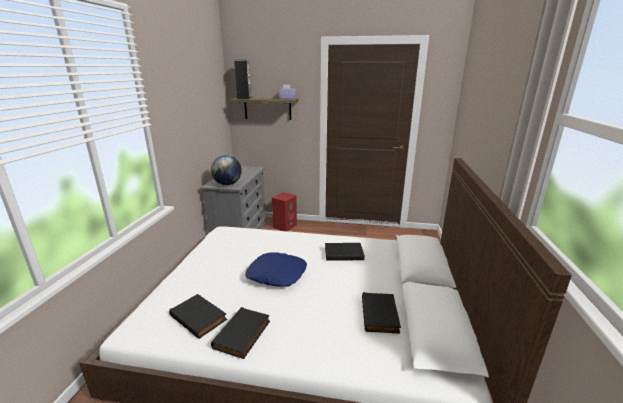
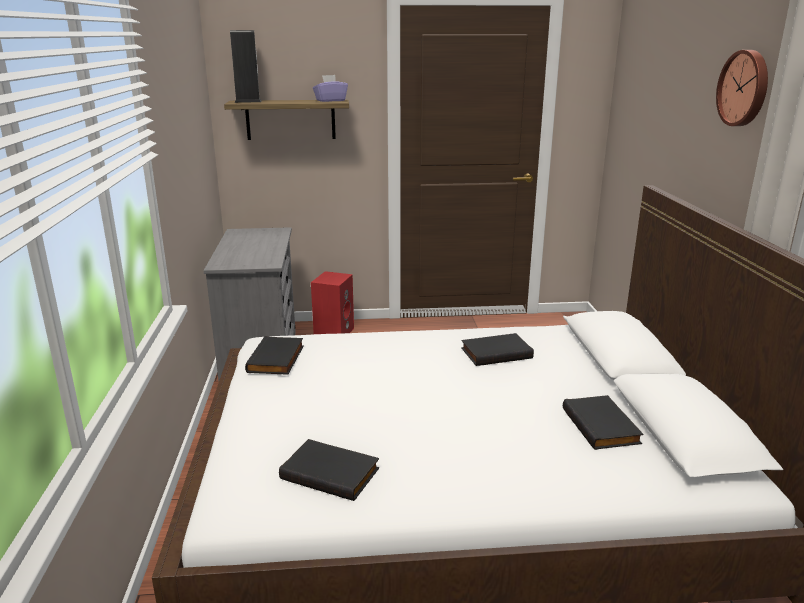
camera: 15 degrees left, 0 degrees up
(227, 184) = (250, 261): globe -> none
(243, 335) = (420, 484): black book -> black book (277, 359)
(276, 275) = (412, 396): blue pillow -> none
(517, 95) = (745, 88): none -> wall clock

